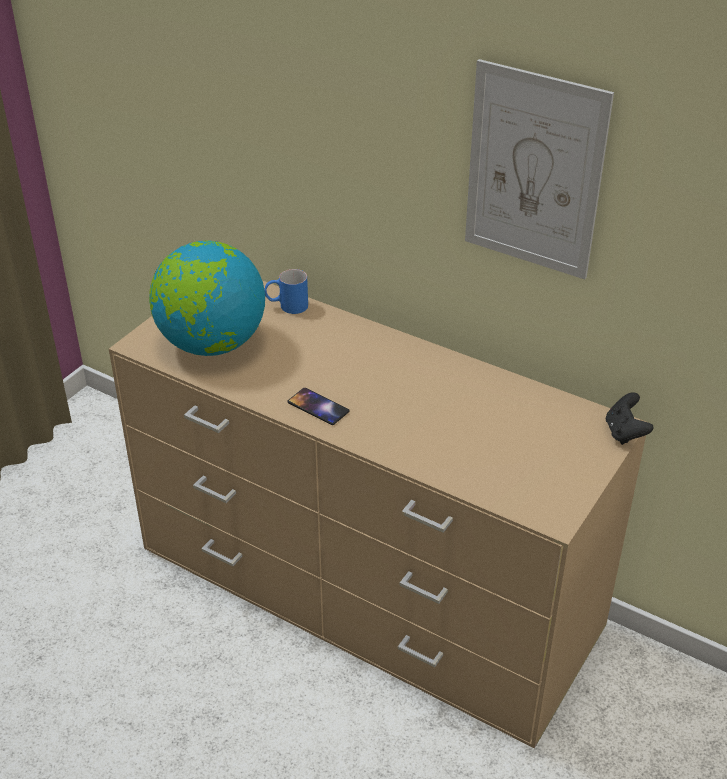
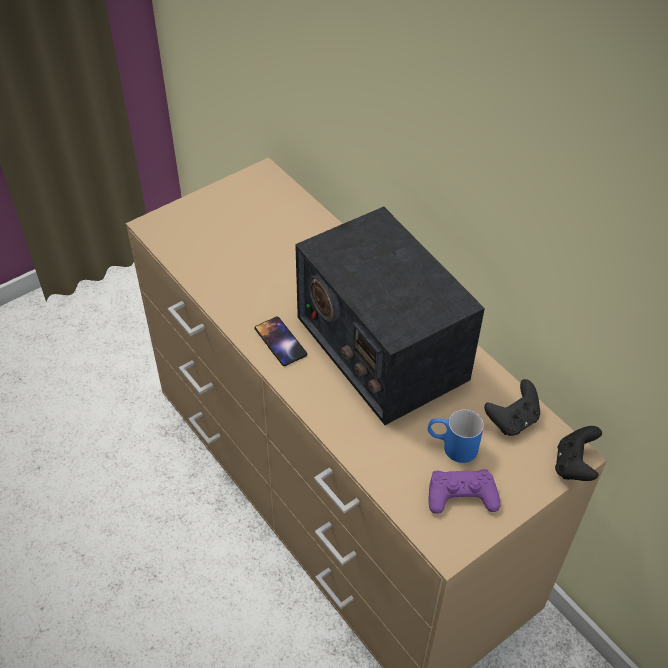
camera: 20 degrees right, 10 degrees up
(211, 344) = (218, 243): globe -> none
(286, 306) = (307, 220): blue mug -> blue mug (451, 446)
(412, 388) = (380, 347): none -> radio
(534, 171) = (538, 168): picture -> none
(545, 480) = (461, 495): none -> purple game controller
(556, 414) = (512, 420): none -> black game controller

